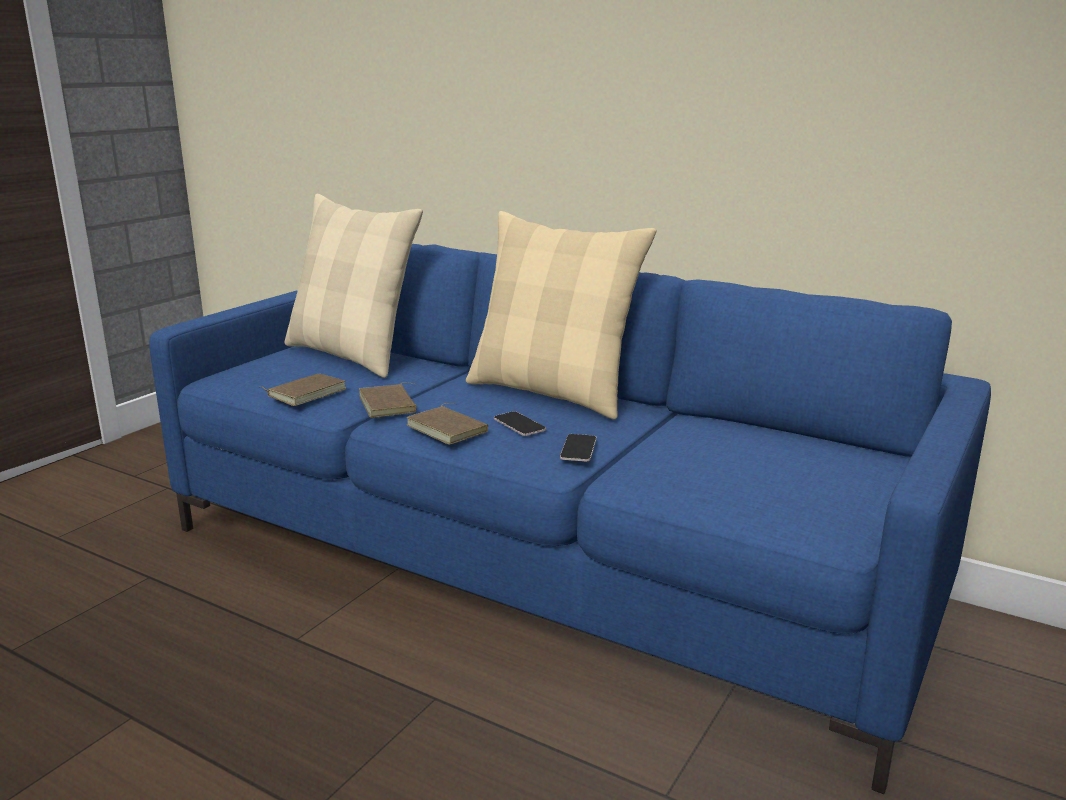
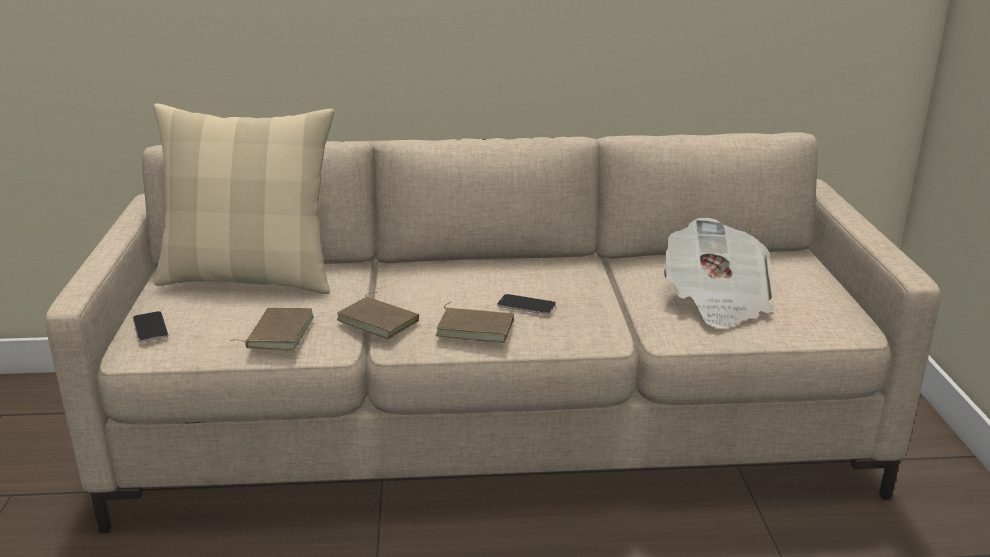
camera: 35 degrees left, 5 degrees up
(533, 566) = (495, 432): blue sofa -> beige sofa
(552, 393) = (501, 267): beige pillow -> none
(578, 448) = (602, 313): phone -> phone (150, 327)
(710, 470) = (716, 301): none -> newspaper

